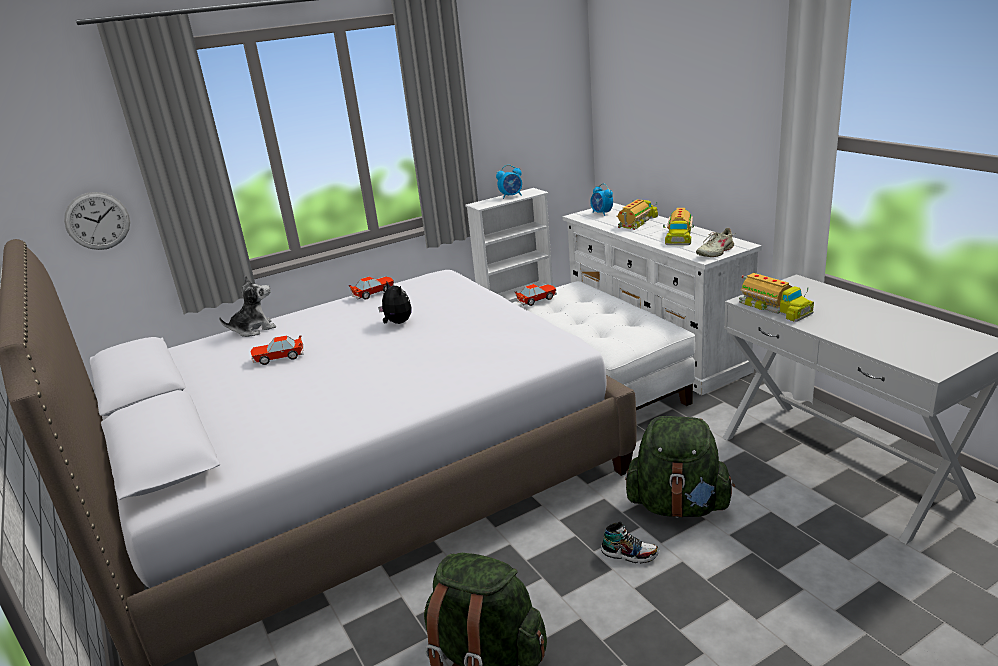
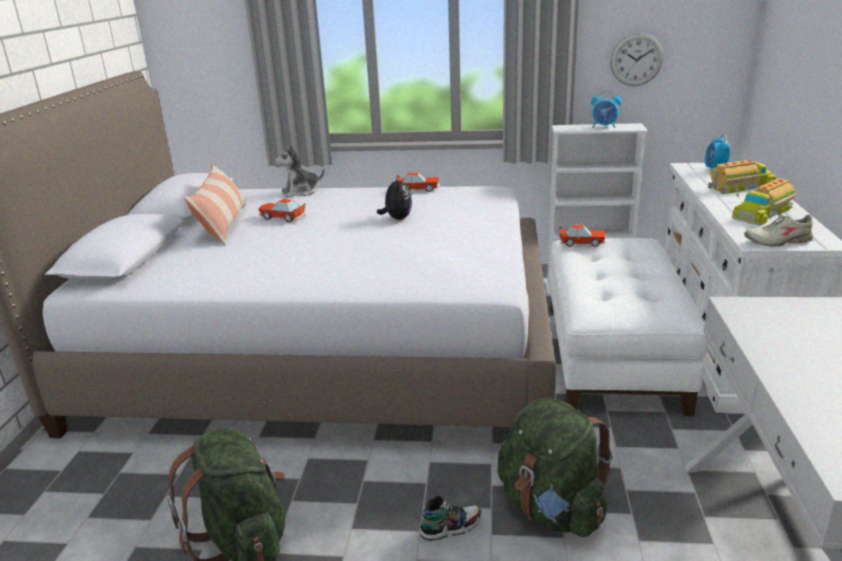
camera: 35 degrees right, 0 degrees up
(97, 221) = (220, 72): wall clock -> wall clock (636, 59)
(222, 385) = (223, 225): none -> pillow
(253, 329) = (301, 192): plush toy -> plush toy turned 150 degrees clockwise
(629, 554) = (451, 527): shoe -> shoe turned 75 degrees counterclockwise
(773, 308) = (754, 324): toy truck -> none

